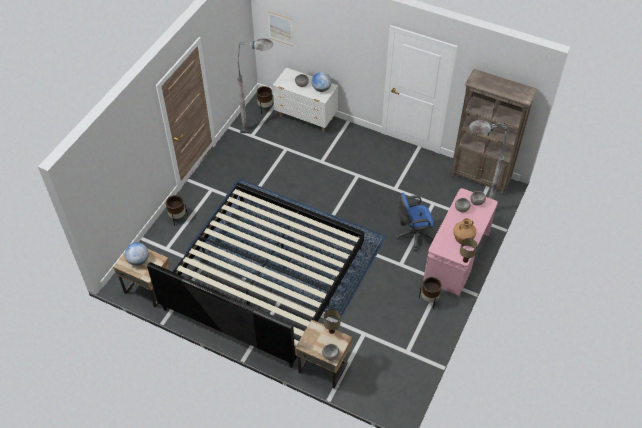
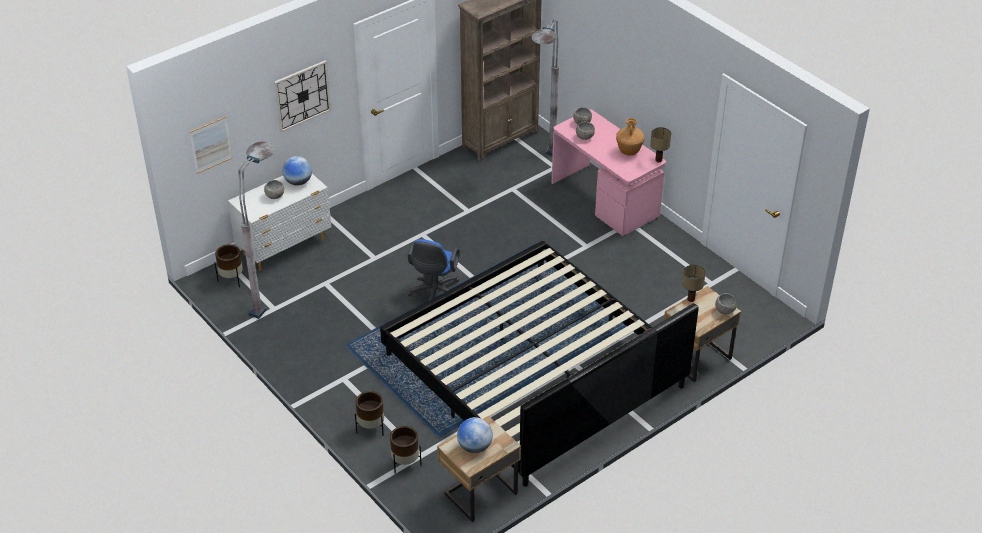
camera: 65 degrees left, 10 degrees down
(344, 43) = (302, 95): none -> wall clock
(413, 235) = (550, 221): blue office chair -> blue office chair (434, 295)
(429, 299) = (650, 241): brown planter -> brown planter (405, 464)

